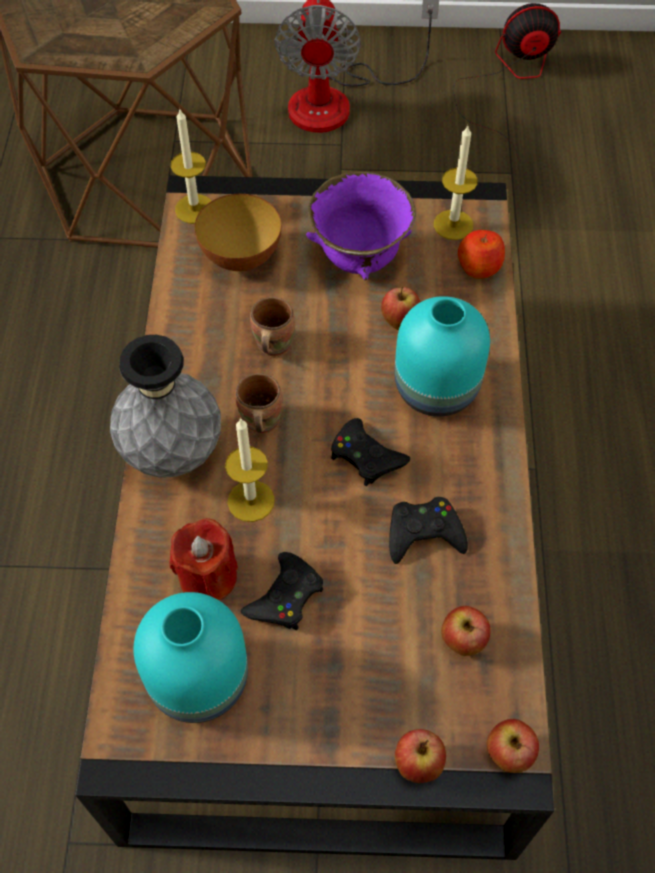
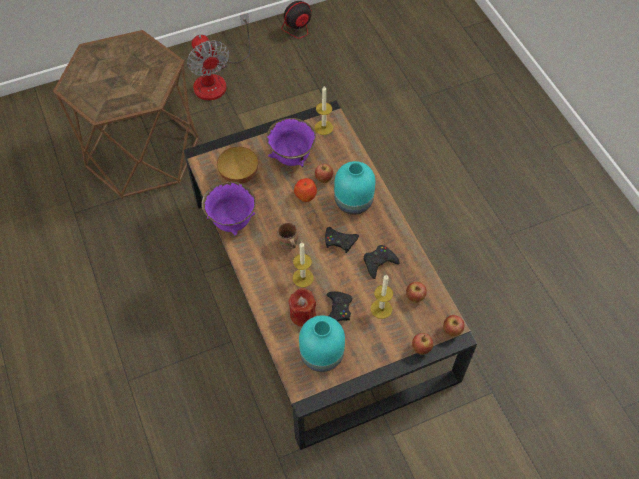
camera: 25 degrees left, 0 degrees up
(172, 453) = (259, 272): grey vase -> none
(178, 337) = (232, 222): none -> purple bowl
(194, 209) = (205, 161): candle -> candle (381, 309)
(271, 345) = (275, 210): brown mug -> none
(479, 267) = (344, 142): apple -> apple (305, 195)

